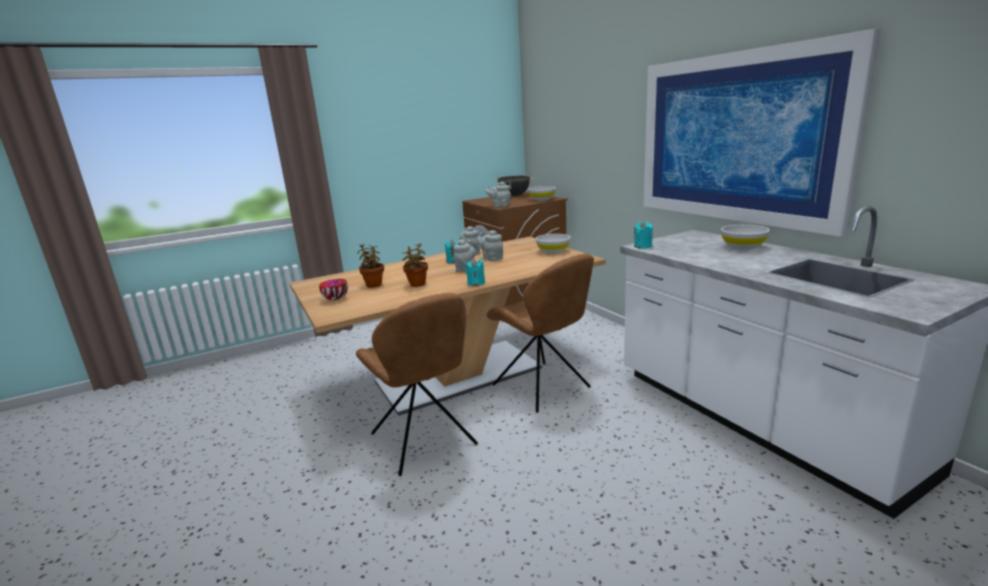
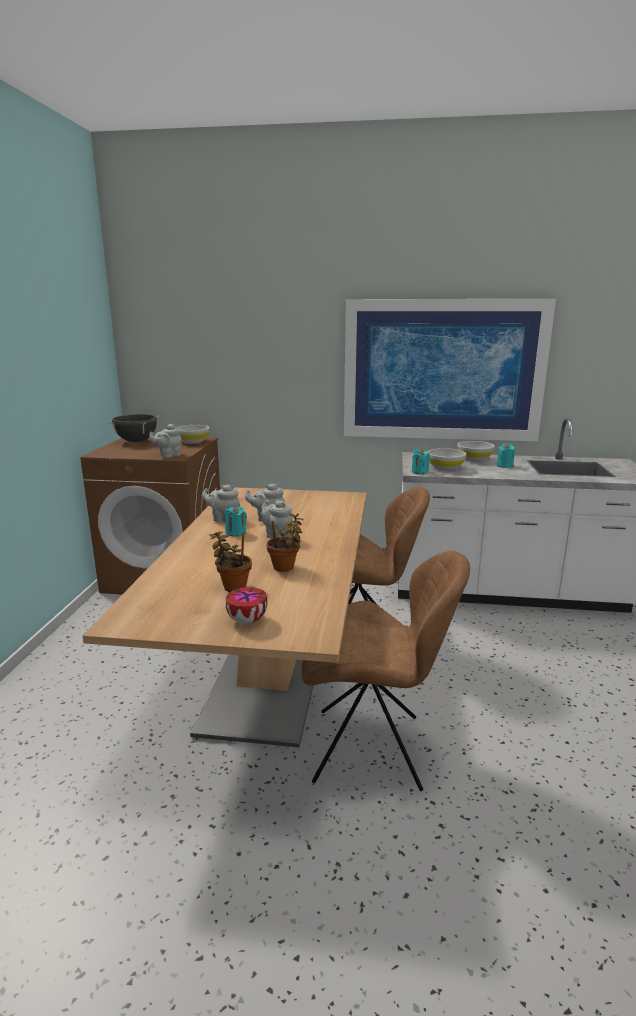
camera: 55 degrees left, 0 degrees up
(476, 283) = (338, 546): turquoise candle -> turquoise candle (505, 466)
(553, 251) = (302, 496): white bowl -> white bowl (445, 468)

